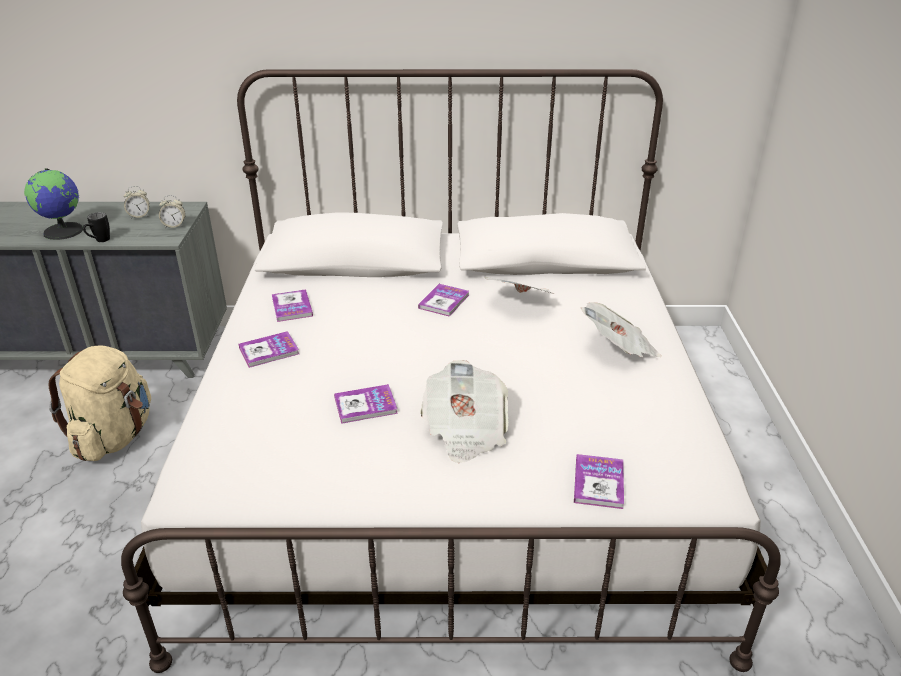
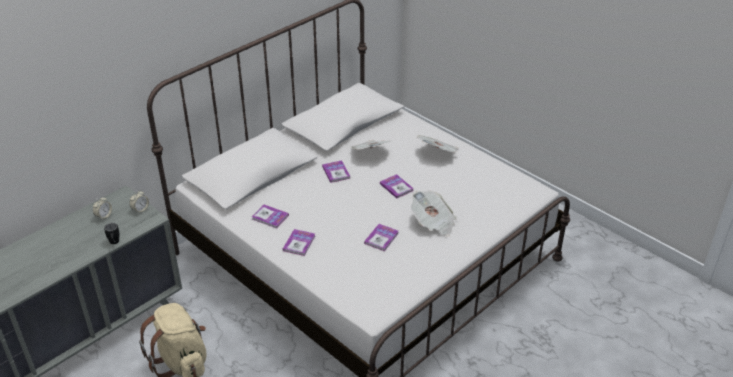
camera: 45 degrees left, 5 degrees up
(64, 231) = (76, 251): globe -> none
(598, 483) = (502, 211): book -> book (396, 187)

